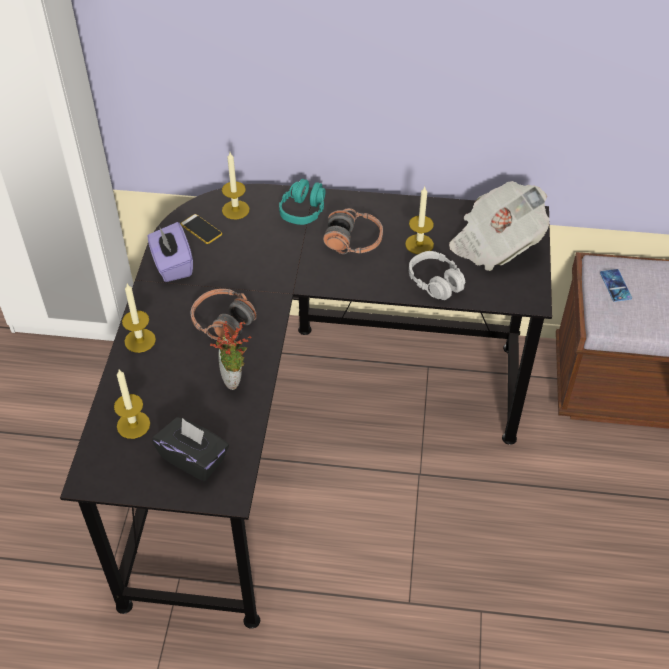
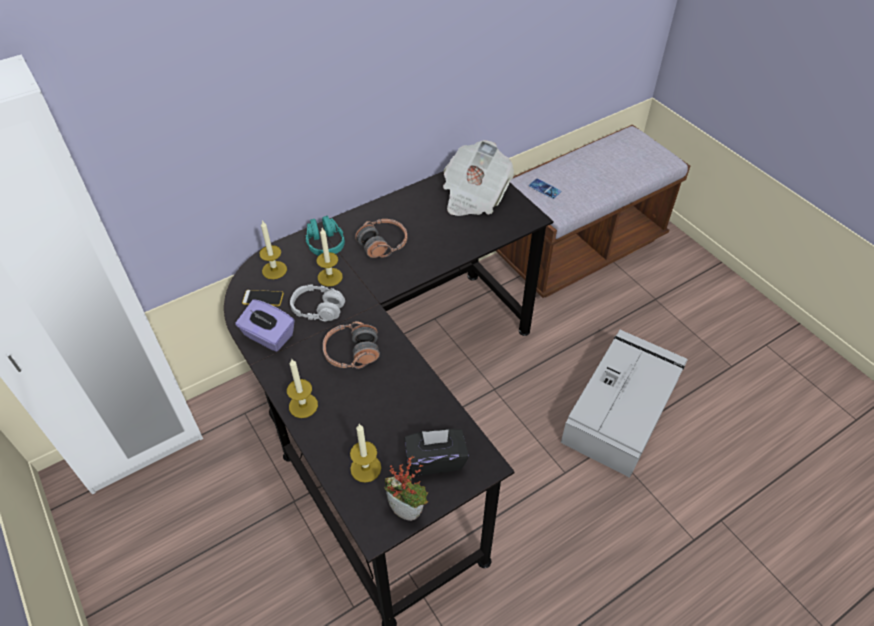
camera: 40 degrees left, 0 degrees up
(235, 380) = (405, 387): potted plant -> potted plant (408, 510)
(419, 244) = (428, 222): candle -> candle (330, 277)
(435, 282) = (464, 240): grey headphones -> grey headphones (318, 309)
(534, 588) = (621, 409): none -> grey storage box

